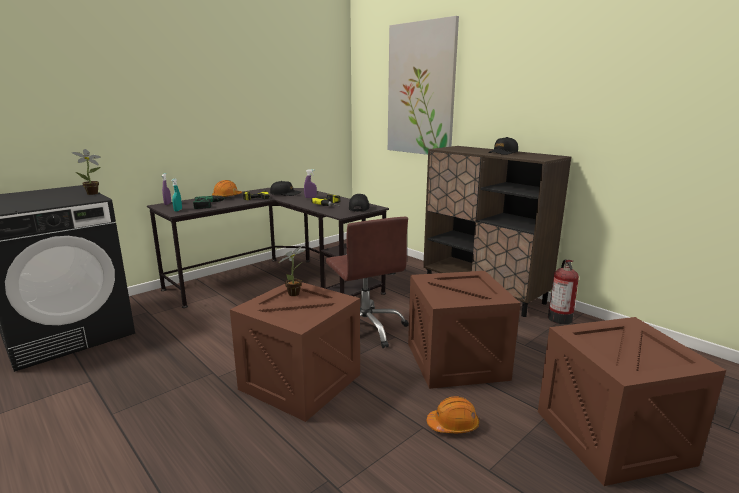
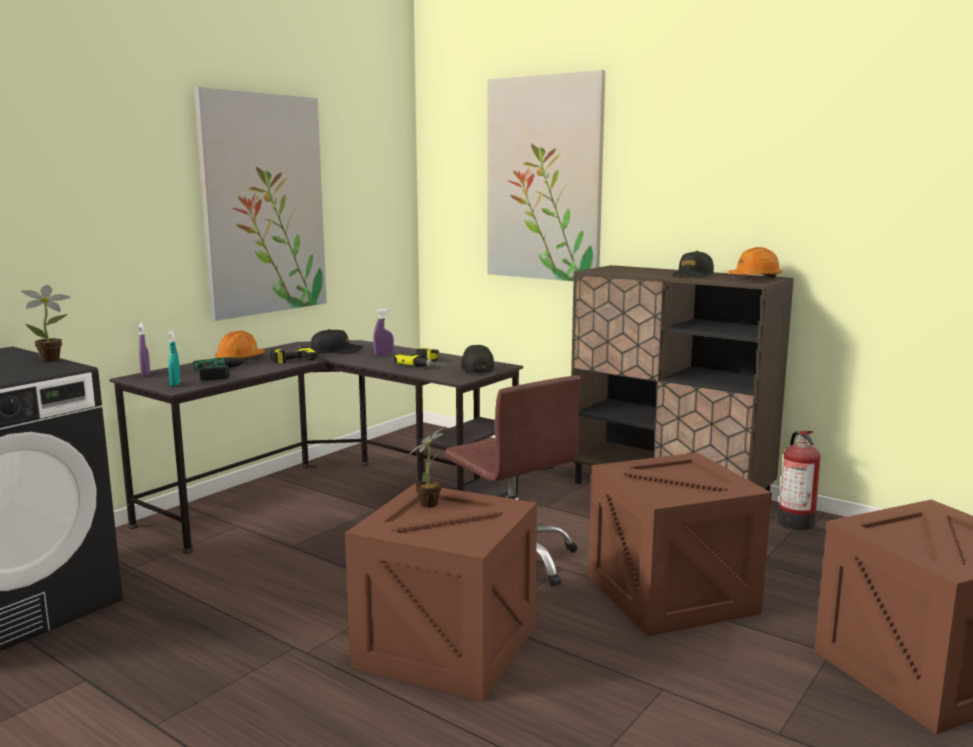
camera: 10 degrees left, 5 degrees down
(246, 104) = (264, 205): none -> picture
(453, 424) = (704, 681): orange hard hat -> orange hard hat (755, 278)

